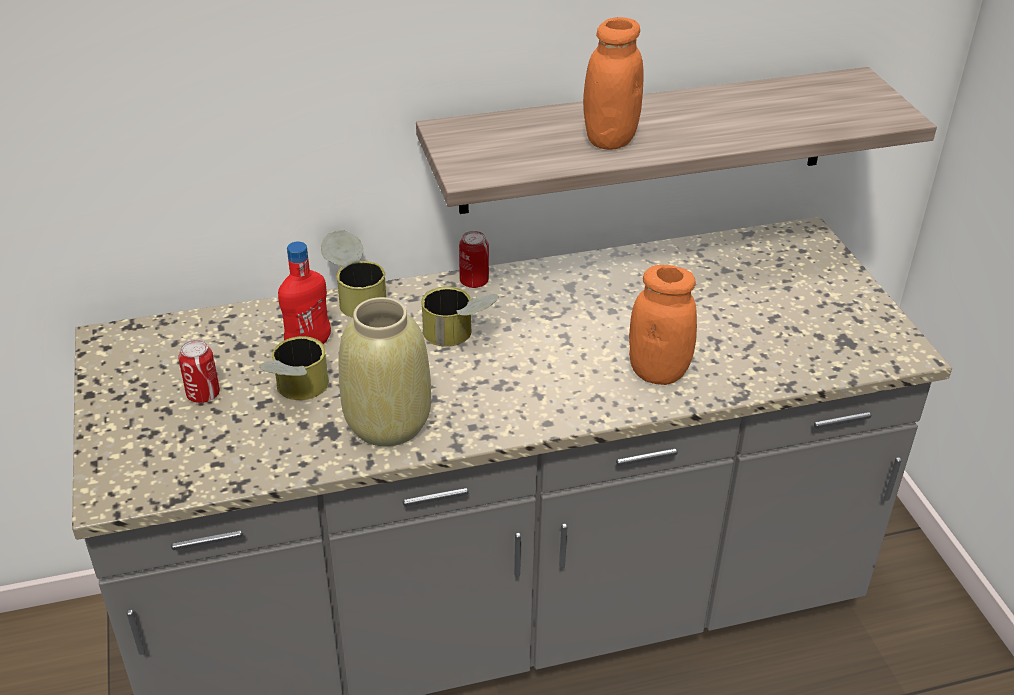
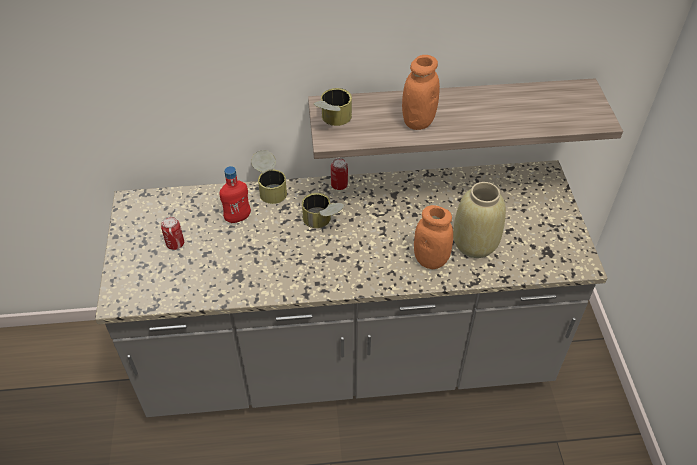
camera: 10 degrees right, 10 degrees up
(296, 394) = (225, 249): can -> can (332, 121)
(388, 424) = (271, 275): beige vase -> beige vase (475, 244)

